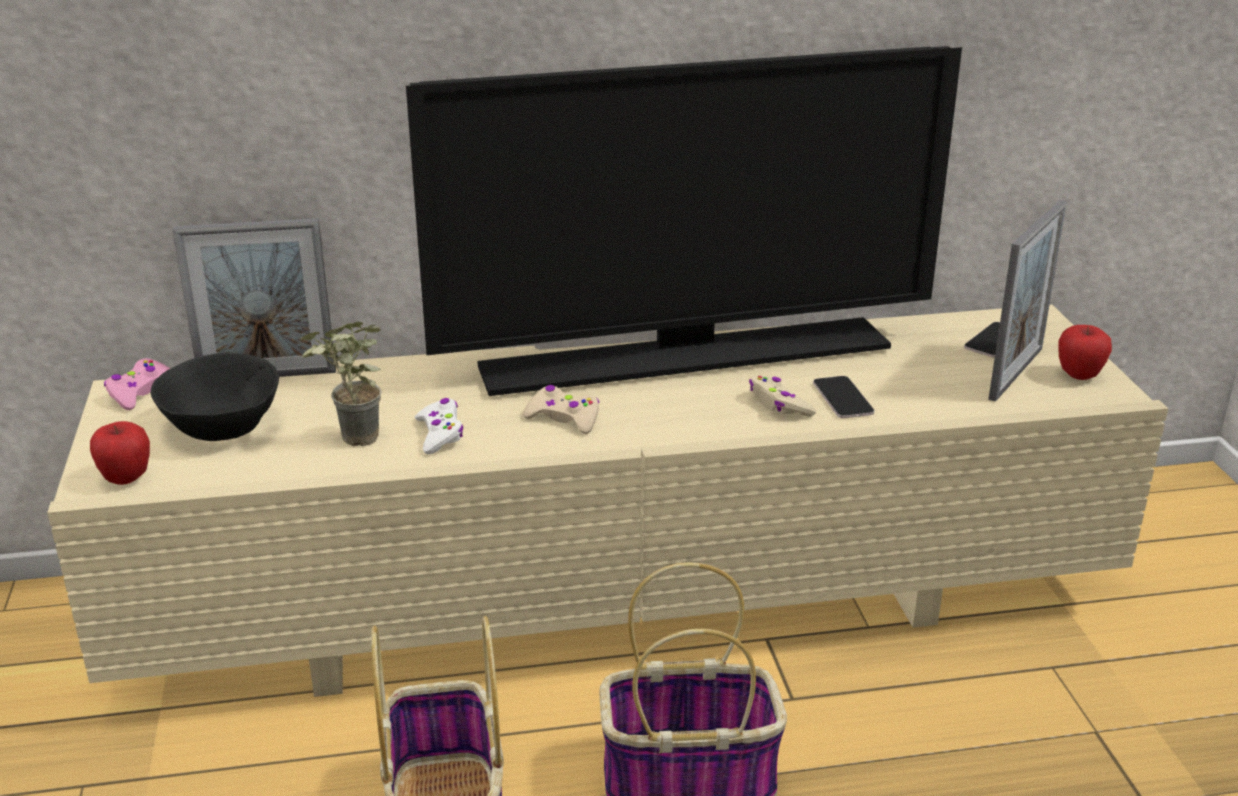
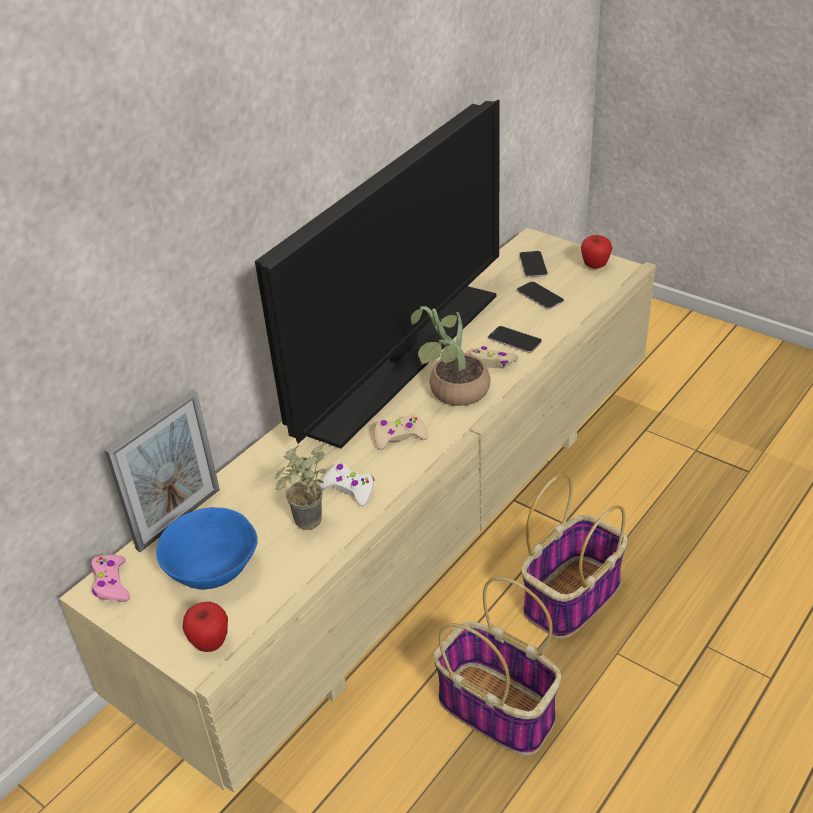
camera: 40 degrees left, 10 degrees up
(220, 428) = (212, 571): black bowl -> blue bowl
(686, 409) = (452, 392): none -> potted plant
(950, 373) = (540, 296): none -> phone
(1016, 373) = (568, 280): picture frame -> none

